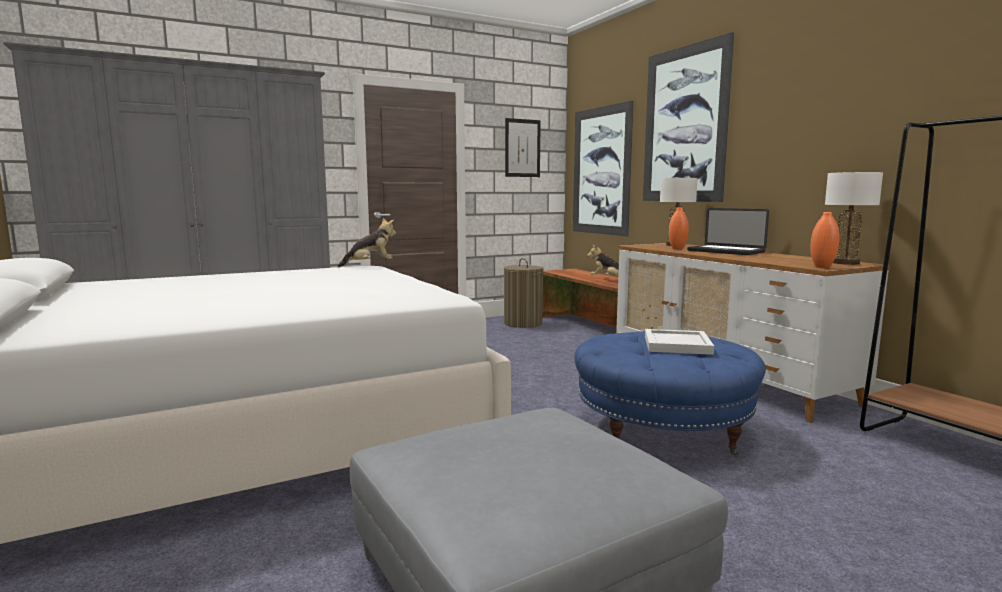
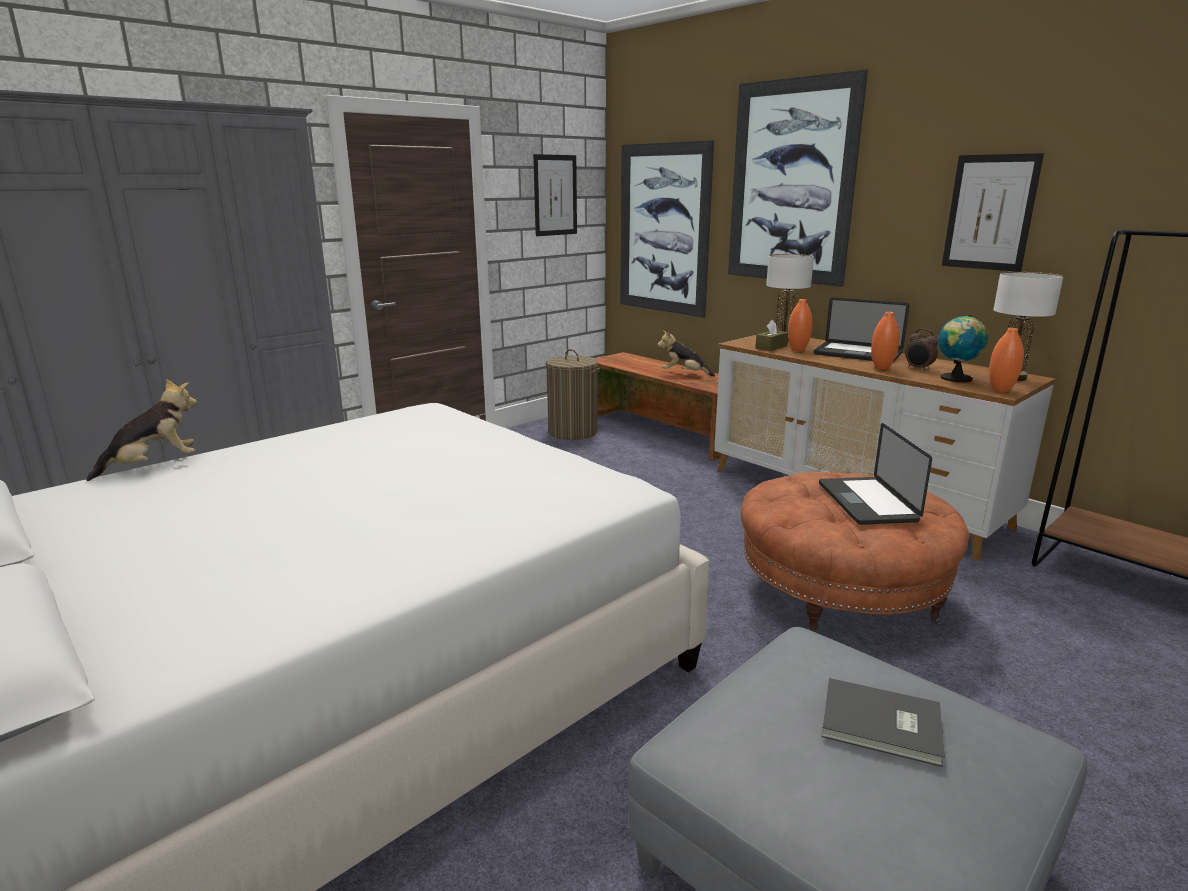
camera: 15 degrees left, 10 degrees up
(370, 265) = (427, 405): plush toy -> plush toy (154, 466)
(548, 452) = (883, 726): none -> grey book
(657, 247) = (771, 347): none -> brown tissue box
(662, 429) = (840, 594): blue ottoman -> brown ottoman
(678, 345) = (867, 502): white tray -> laptop
(734, 256) = (881, 368): none -> orange vase
(766, 257) = (918, 368): none -> alarm clock
(791, 262) = (955, 379): none -> globe
(828, 129) = (990, 212): none -> picture

